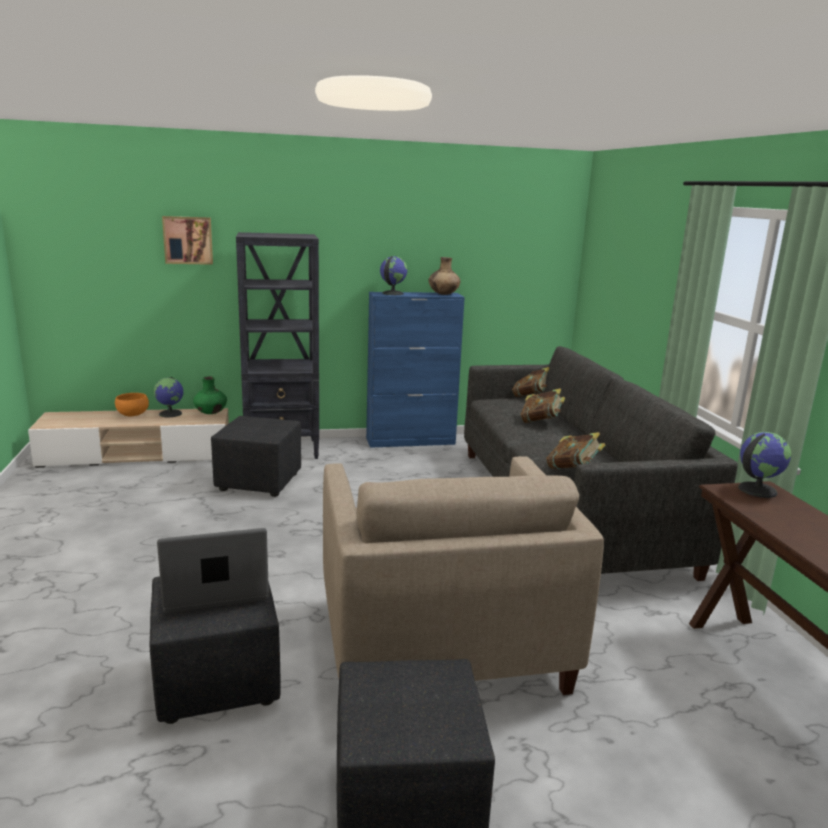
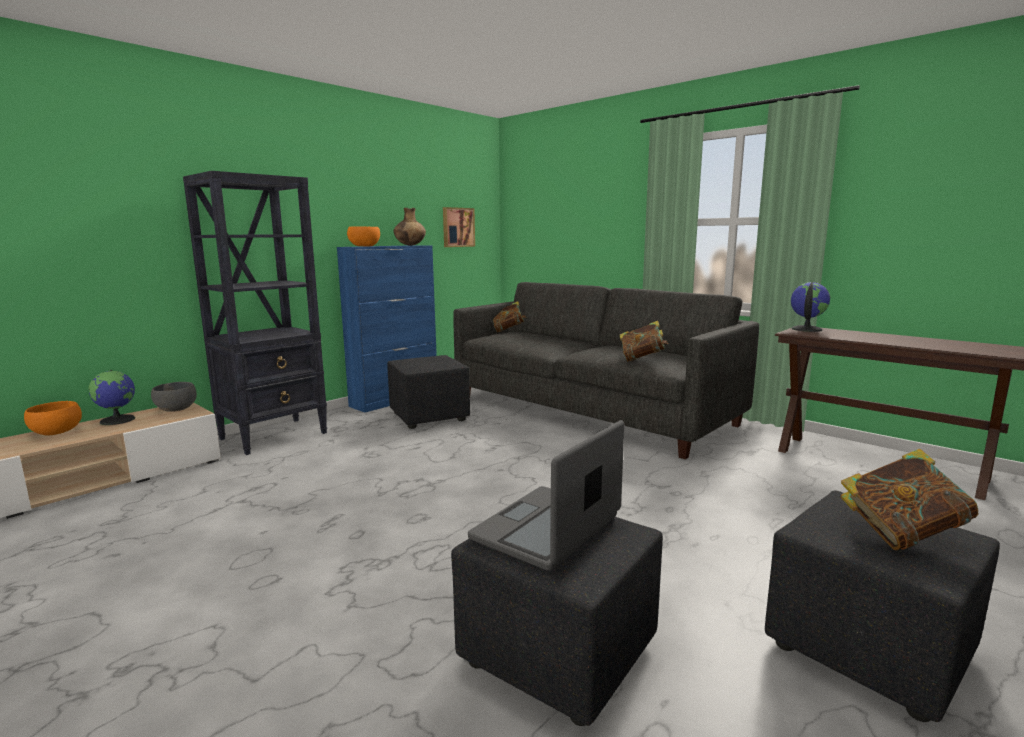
camera: 35 degrees left, 5 degrees down
(188, 240) = (111, 185): picture -> picture (457, 227)
(211, 413) = (176, 408): green vase -> grey bowl
(260, 482) = (293, 467): black ottoman -> black ottoman (429, 416)
(392, 293) = (364, 246): globe -> orange bowl
(440, 643) = (675, 526): beige armchair -> none
(541, 422) = (550, 341): book -> book (901, 534)

